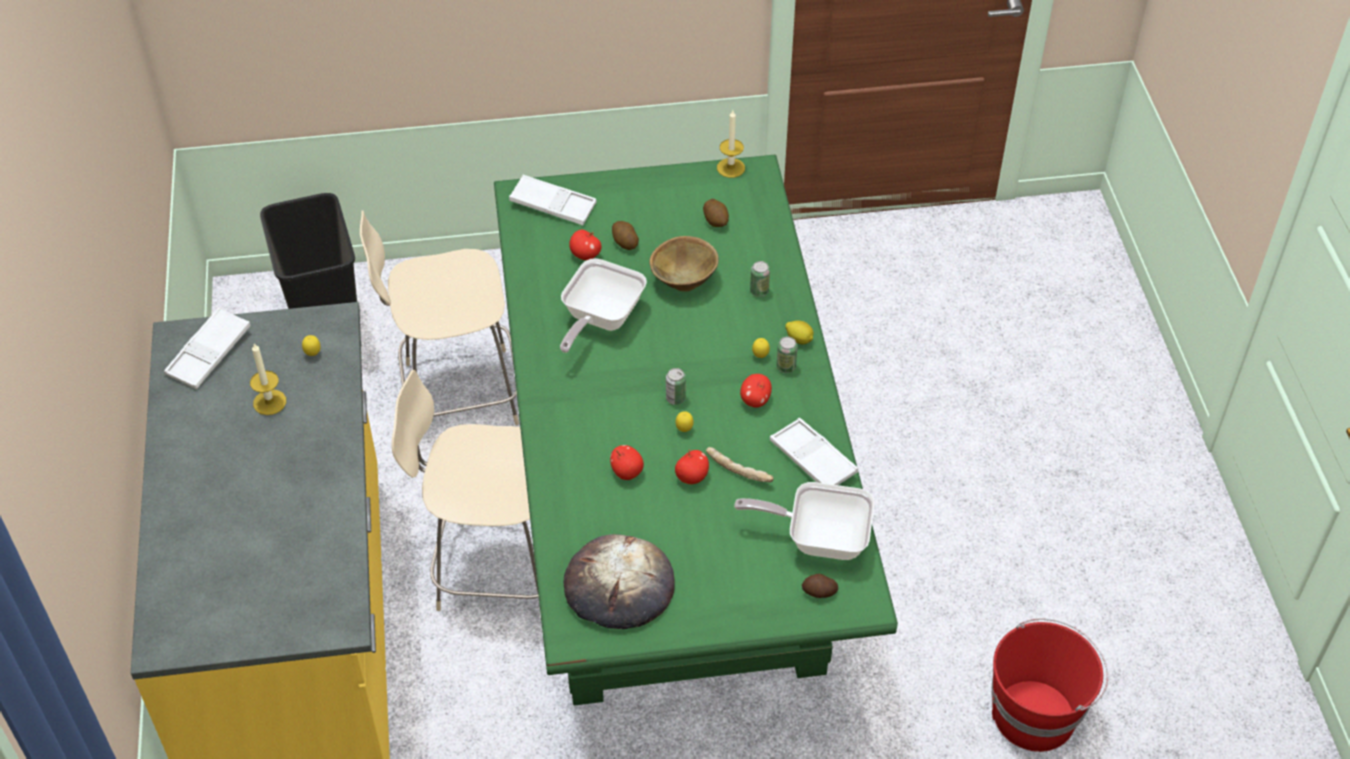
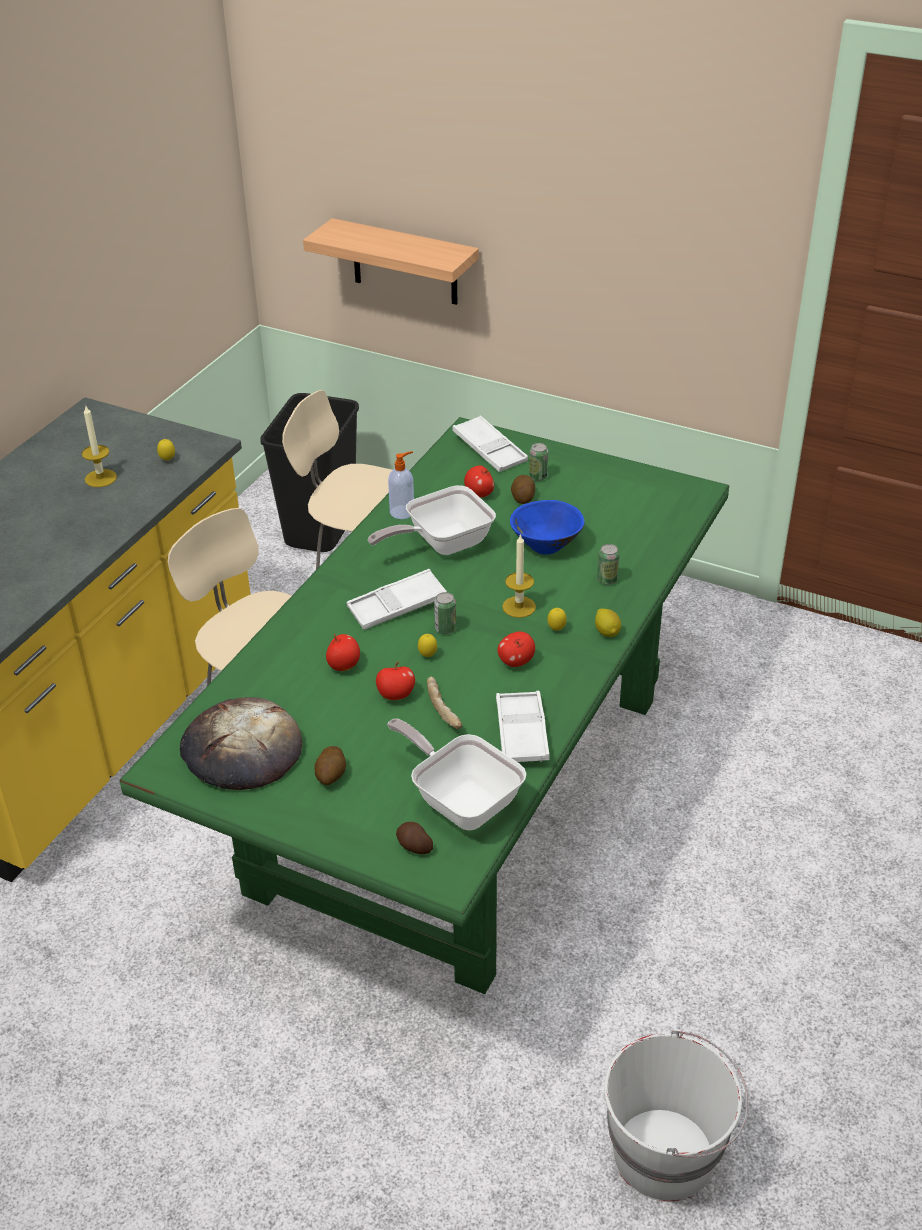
camera: 35 degrees right, 10 degrees down
(209, 353) = (97, 430): white tray -> white tray (397, 606)
(353, 43) = (405, 262): none -> shelf
(537, 303) = (403, 512): none -> soap dispenser
(684, 280) = (547, 545): brown bowl -> blue bowl
(716, 220) = (621, 512): potato -> potato (331, 775)
(731, 168) = (675, 479): candle -> candle (519, 607)
(786, 367) = (572, 648): can -> can (538, 477)
(1035, 714) = (666, 1153): red bucket -> white bucket

